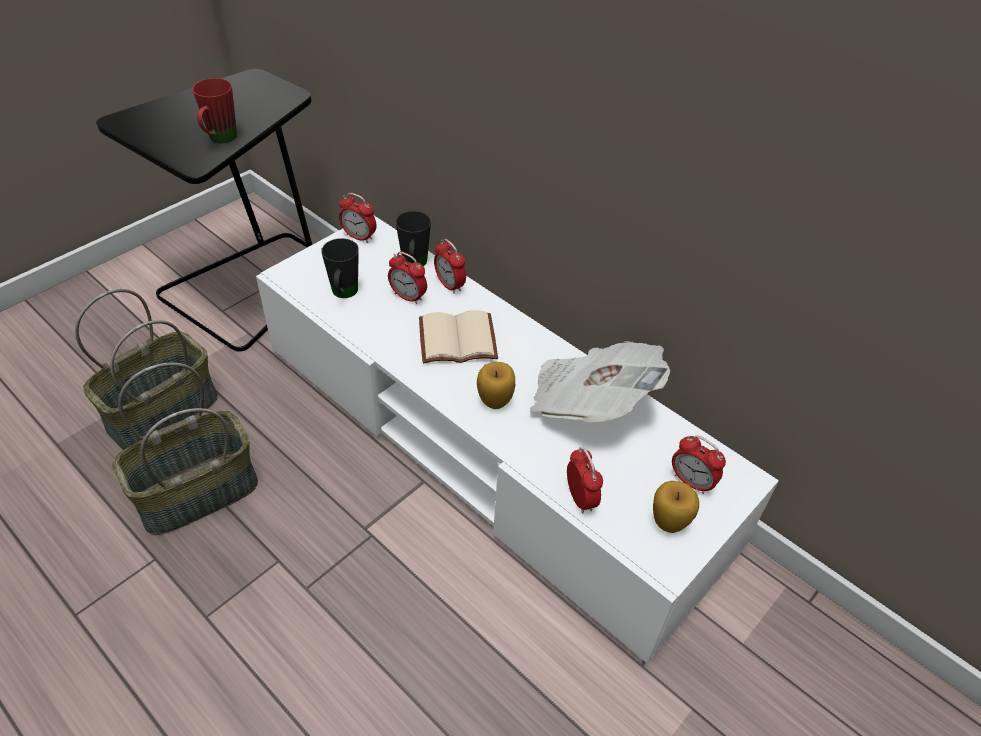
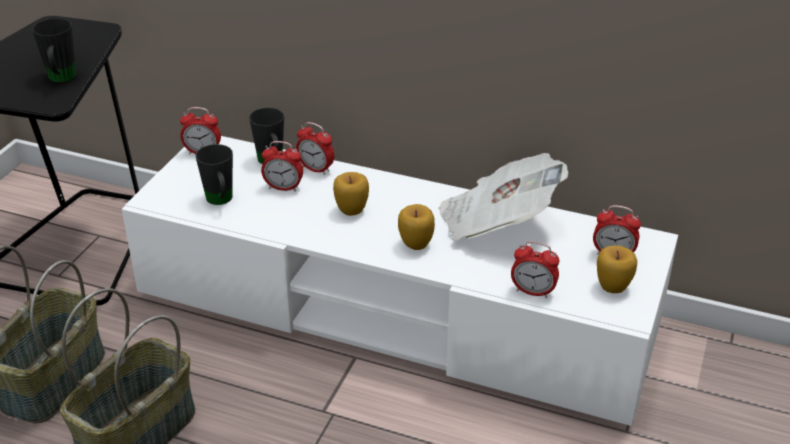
camera: 20 degrees left, 10 degrees down
(219, 140) = (61, 79): red mug -> black mug
(456, 341) = (351, 210): beige book -> apple
(580, 498) = (533, 292): alarm clock -> alarm clock turned 150 degrees clockwise

